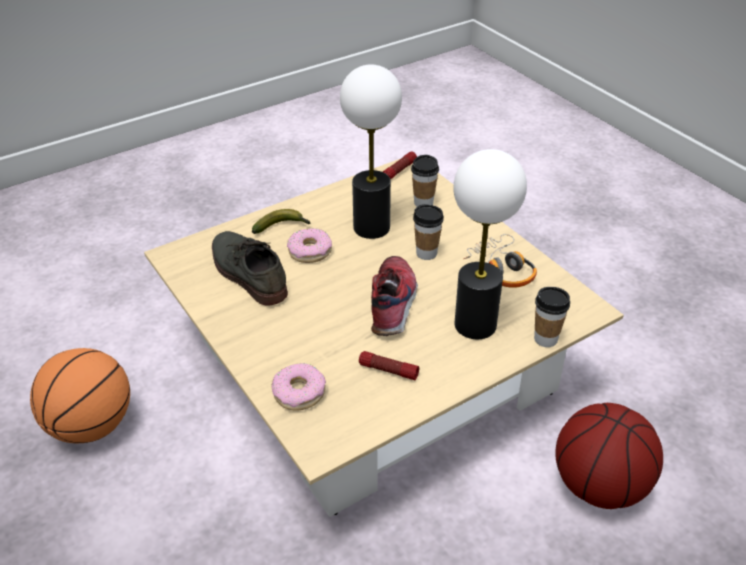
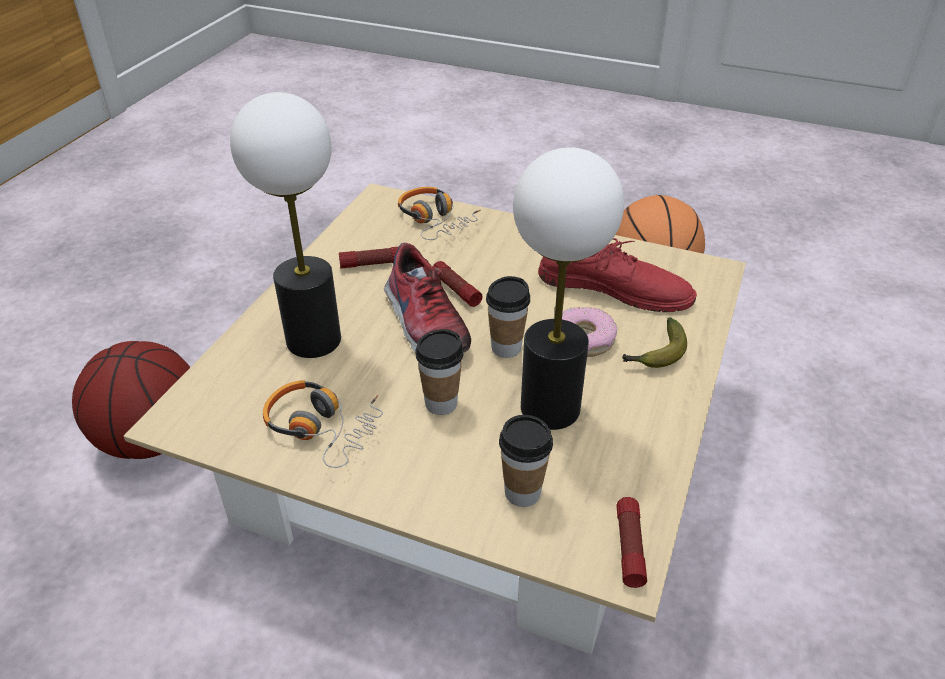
camera: 145 degrees right, 0 degrees up
(247, 272) = (615, 287): grey shoe -> red shoe
(299, 393) = (435, 220): donut -> headphones
(349, 318) = (456, 290): none -> flashlight
(545, 339) = (221, 358): cup -> cup (506, 348)

